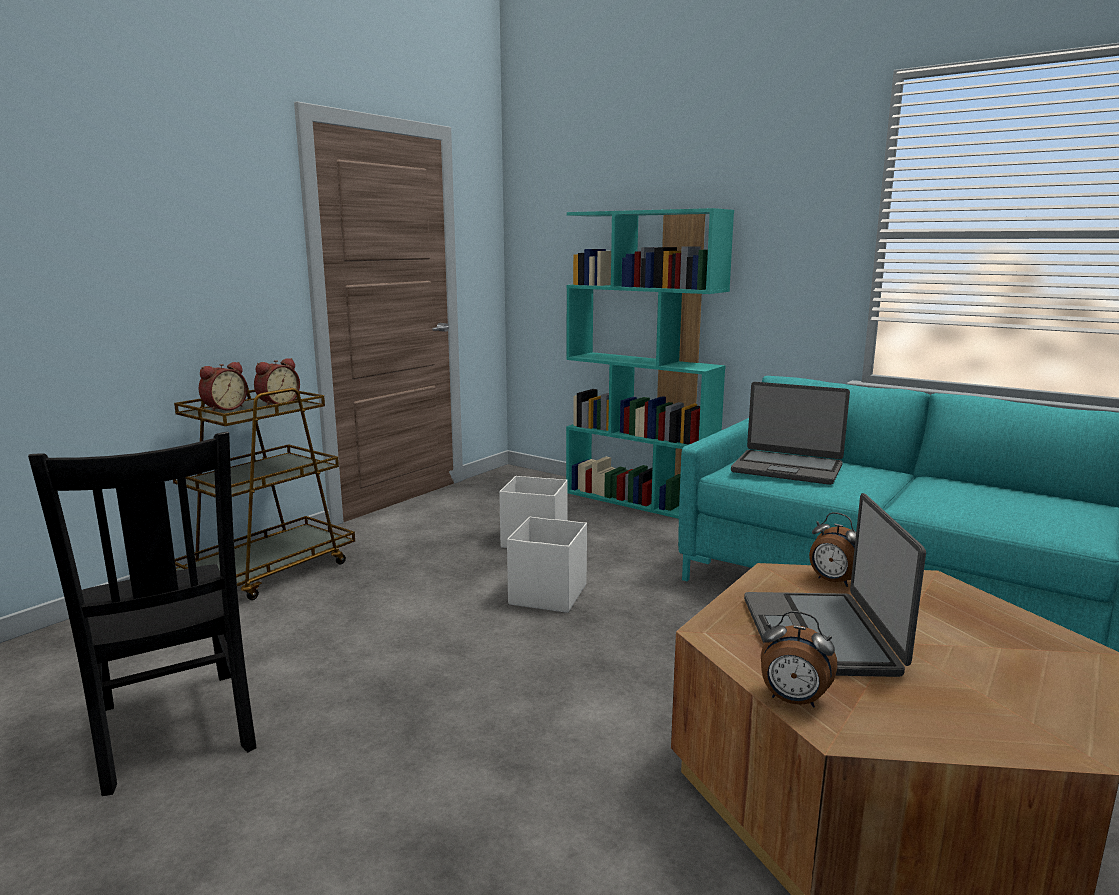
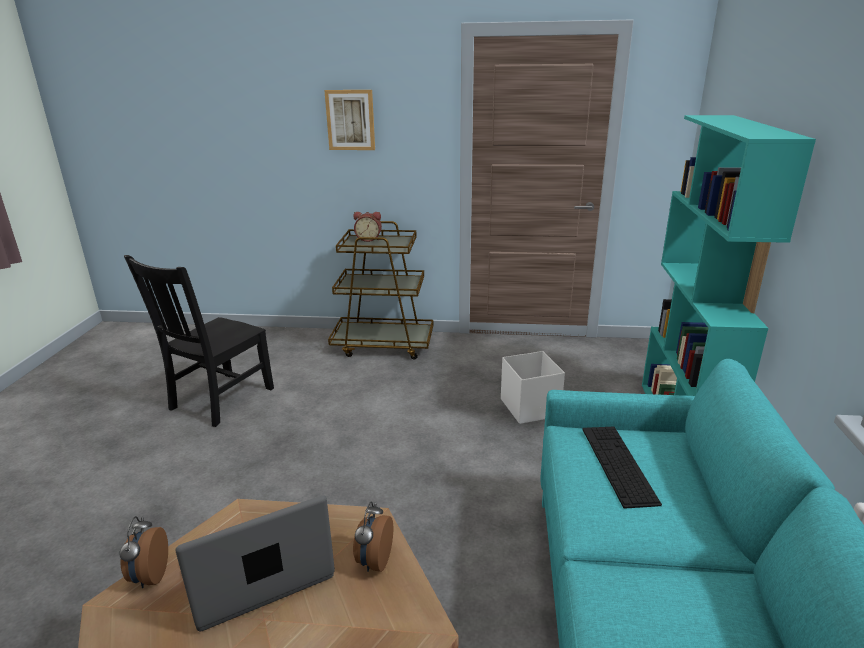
camera: 60 degrees right, 10 degrees up
(156, 225) = (350, 120): none -> picture
(277, 403) = (395, 244): alarm clock -> none
(547, 595) = (447, 447): white storage box -> none
(787, 468) = (618, 464): laptop -> keyboard

